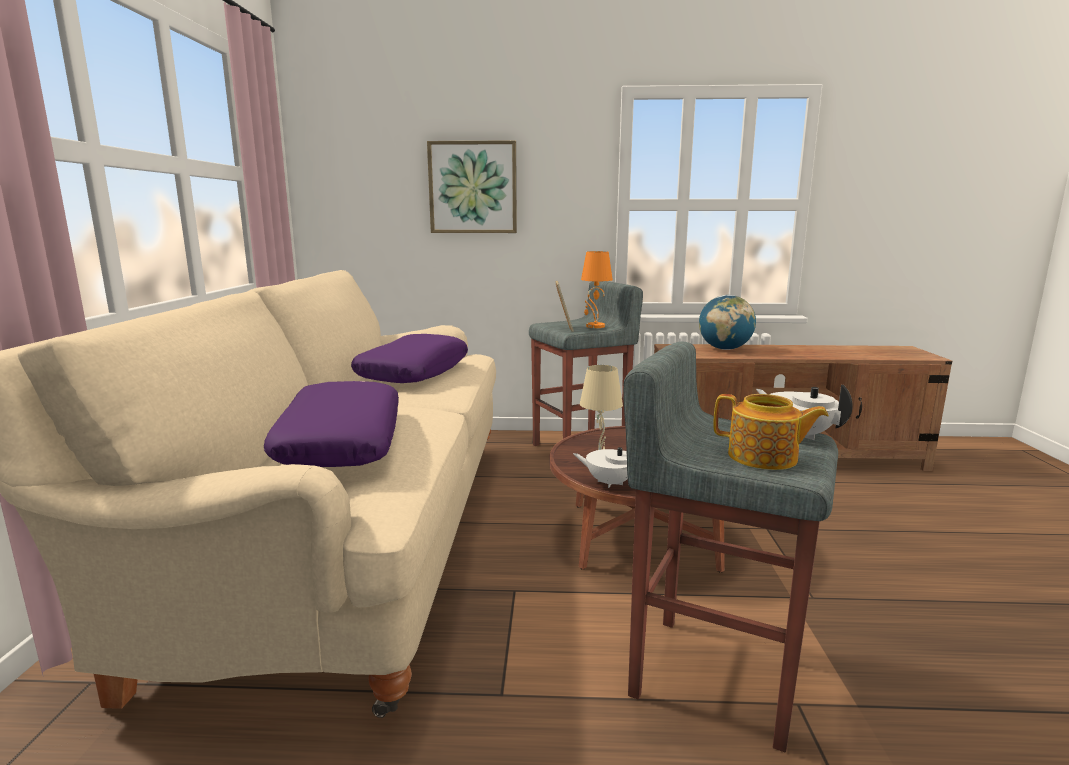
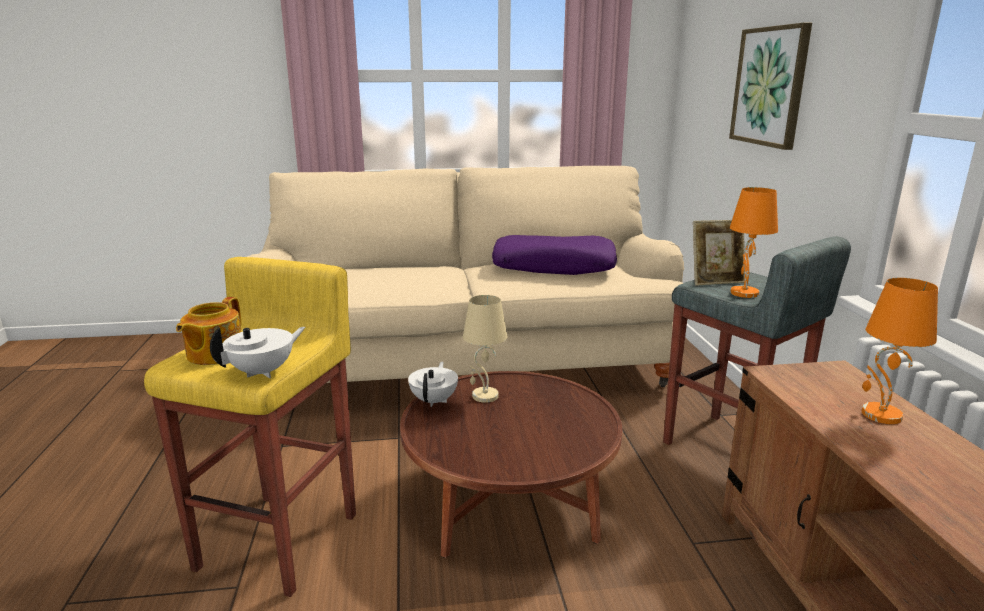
camera: 80 degrees right, 5 degrees up
(340, 441) = (368, 272): purple pillow -> none
(713, 675) = (281, 539): grey stool -> yellow stool
(725, 349) = (880, 415): globe -> orange table lamp

